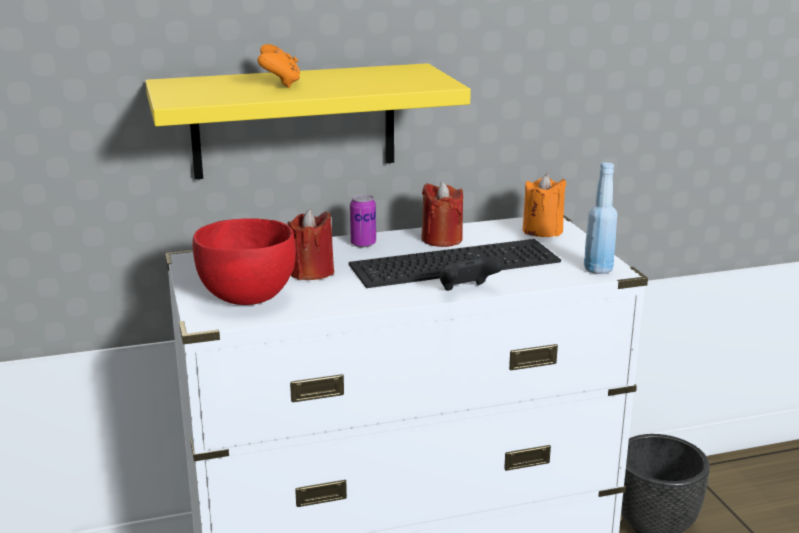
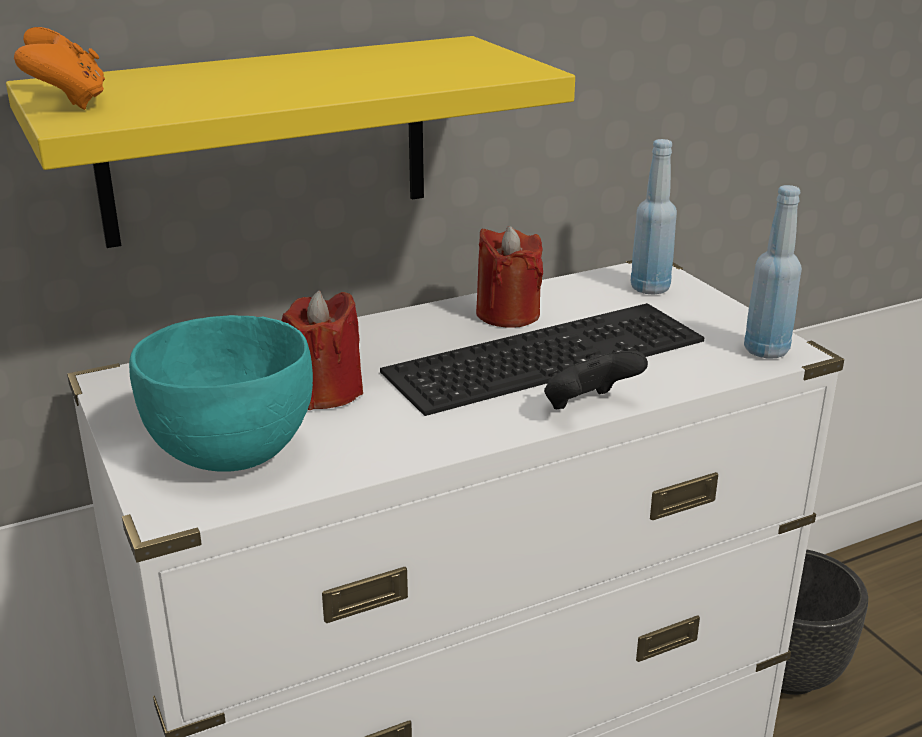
camera: 10 degrees left, 5 degrees up
(248, 298) = (232, 454): red bowl -> turquoise bowl
(280, 84) = (253, 80): orange game controller -> orange game controller (68, 102)
(363, 244) = (389, 331): can -> none
(542, 231) = (650, 288): orange candle -> blue bottle

